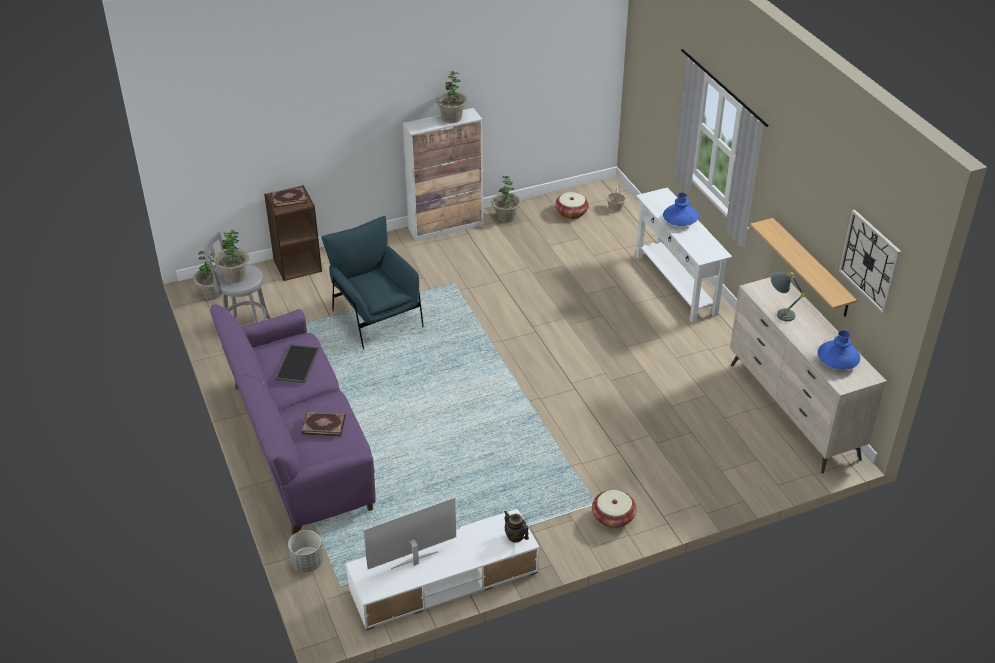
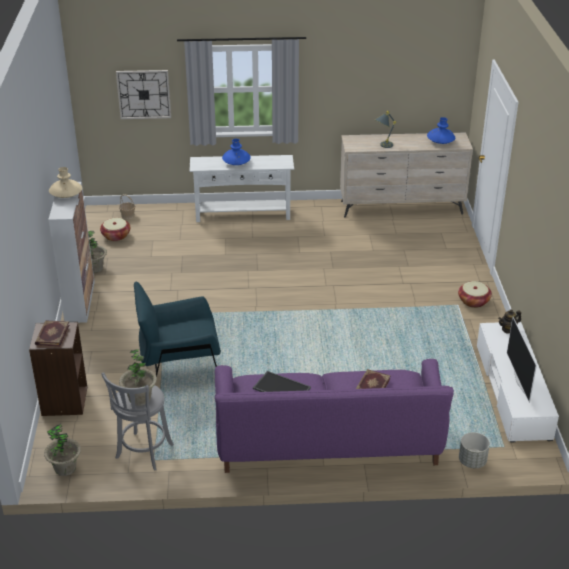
camera: 70 degrees left, 5 degrees down
(452, 118) = (66, 195): potted plant -> beige vase
(811, 268) = (369, 112): shelf -> none
(870, 261) = (427, 69): wall clock -> wall clock (144, 94)

